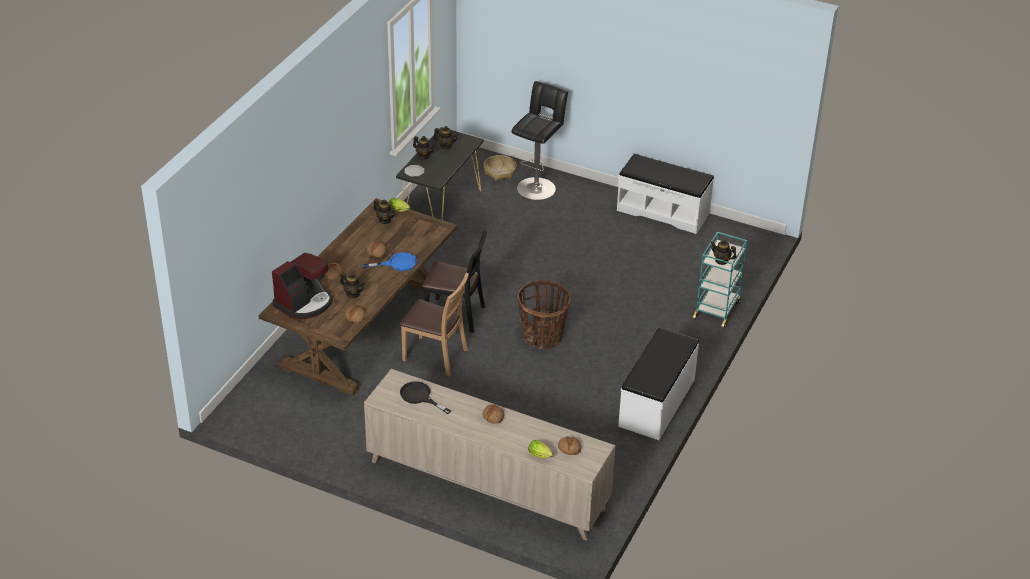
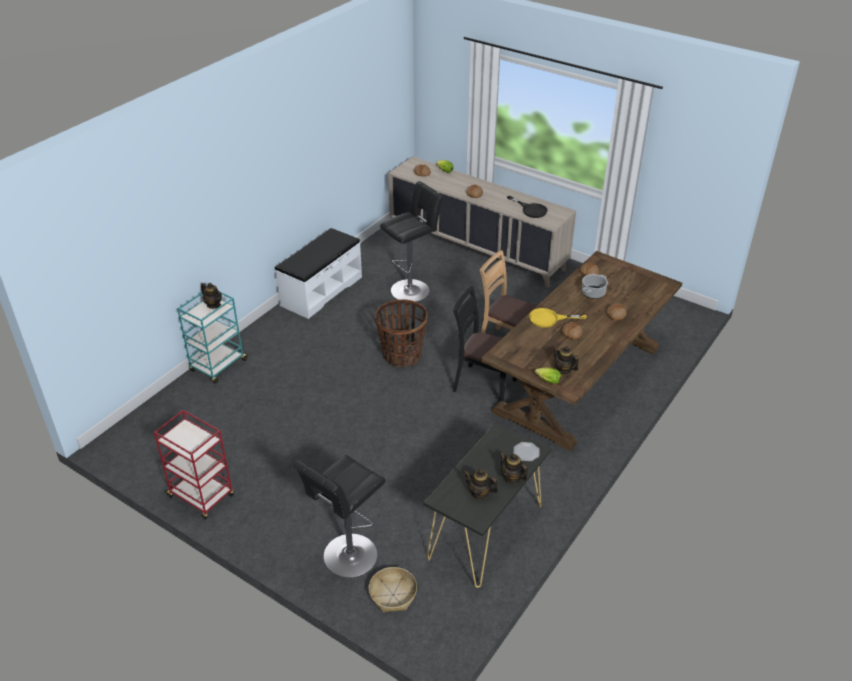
camera: 170 degrees left, 0 degrees up
(304, 303) = (639, 289): coffee machine -> none
(353, 294) = (593, 293): teapot -> cooking pot
(397, 263) = (549, 319): blue frying pan -> yellow frying pan
(553, 415) = (412, 289): none -> black stool
(663, 211) = (202, 496): white bench -> red cart

